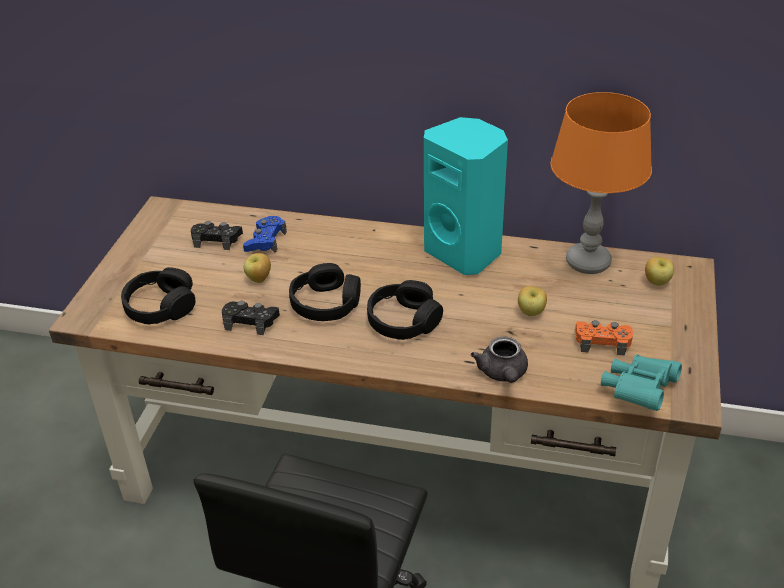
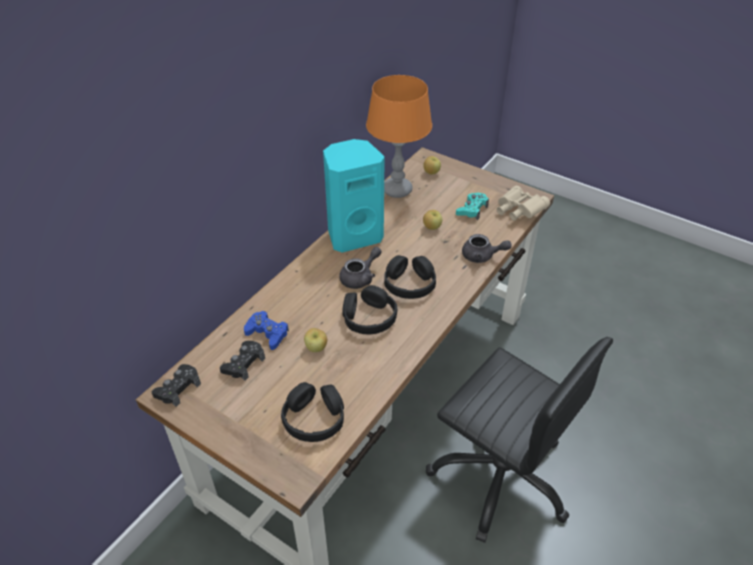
camera: 70 degrees left, 5 degrees up
(250, 321) = (366, 364): black game controller -> black game controller (178, 388)
(391, 278) = (360, 277): none -> grey teapot
(602, 341) = (472, 210): orange game controller -> turquoise game controller
(638, 391) = (518, 212): turquoise binoculars -> beige binoculars

